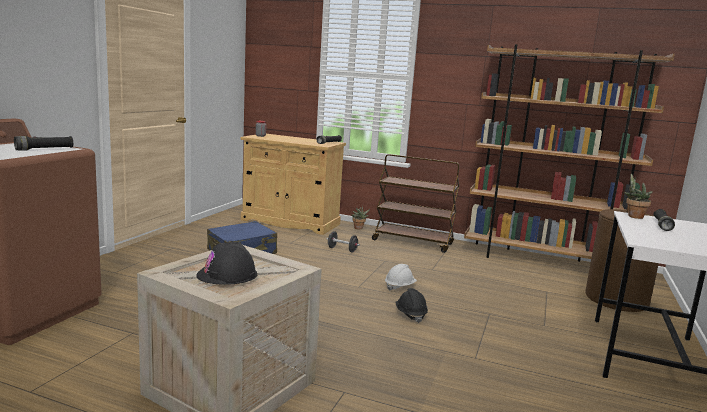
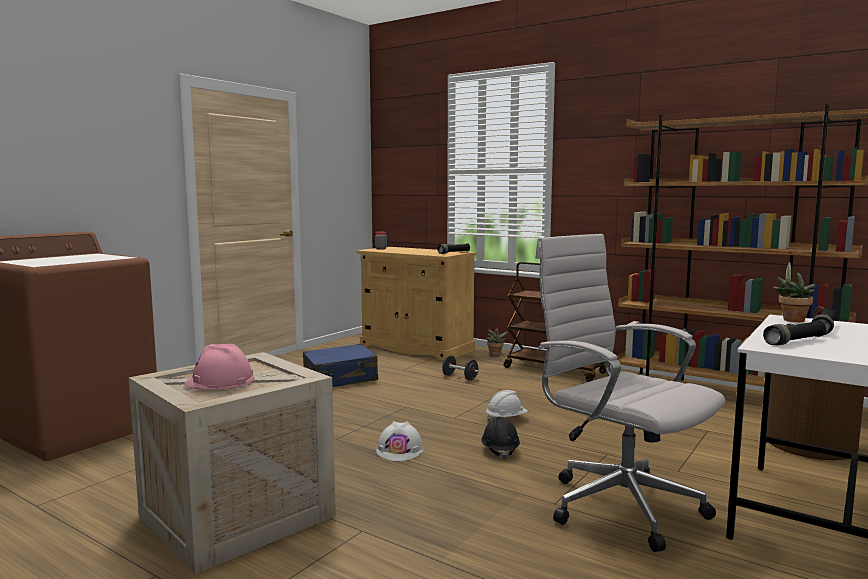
camera: 15 degrees right, 5 degrees down
(44, 149) = (96, 258): black flashlight -> black flashlight (794, 341)
(227, 275) = (220, 381): black hard hat -> pink hard hat
(332, 318) = (400, 450): none -> white hard hat
(519, 356) = (617, 505): none -> white office chair

